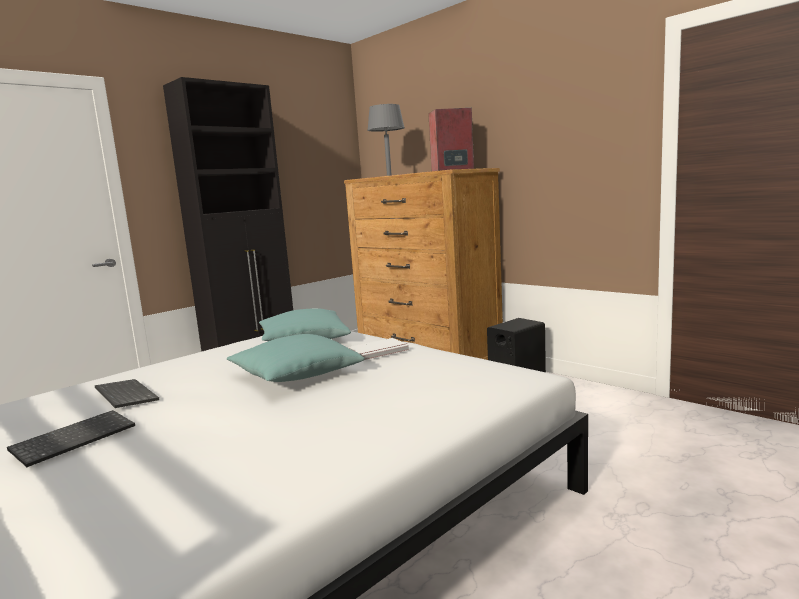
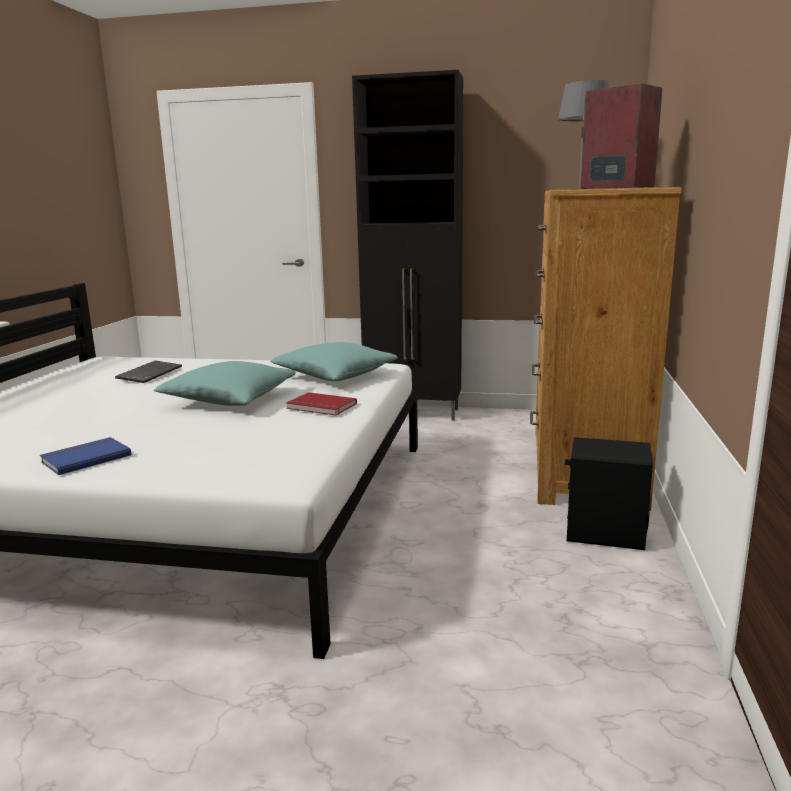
camera: 55 degrees right, 5 degrees up
(75, 438) = (68, 388): keyboard -> none
(371, 439) = (85, 458): none -> blue book
(380, 351) = (320, 407): white book -> red book

